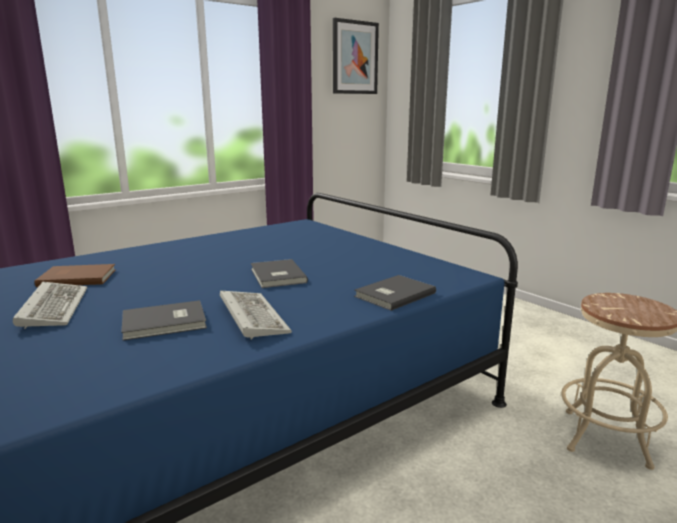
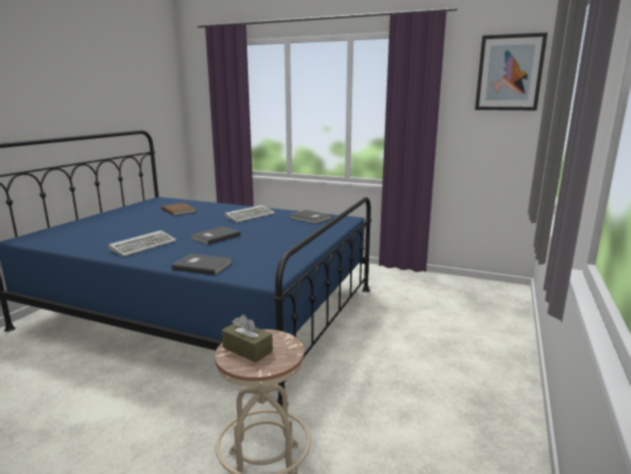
camera: 60 degrees right, 0 degrees up
(53, 307) = (138, 217): keyboard -> keyboard (251, 216)
(165, 323) = (127, 235): grey book -> grey book (310, 218)
(628, 311) = (247, 349): none -> brown tissue box

